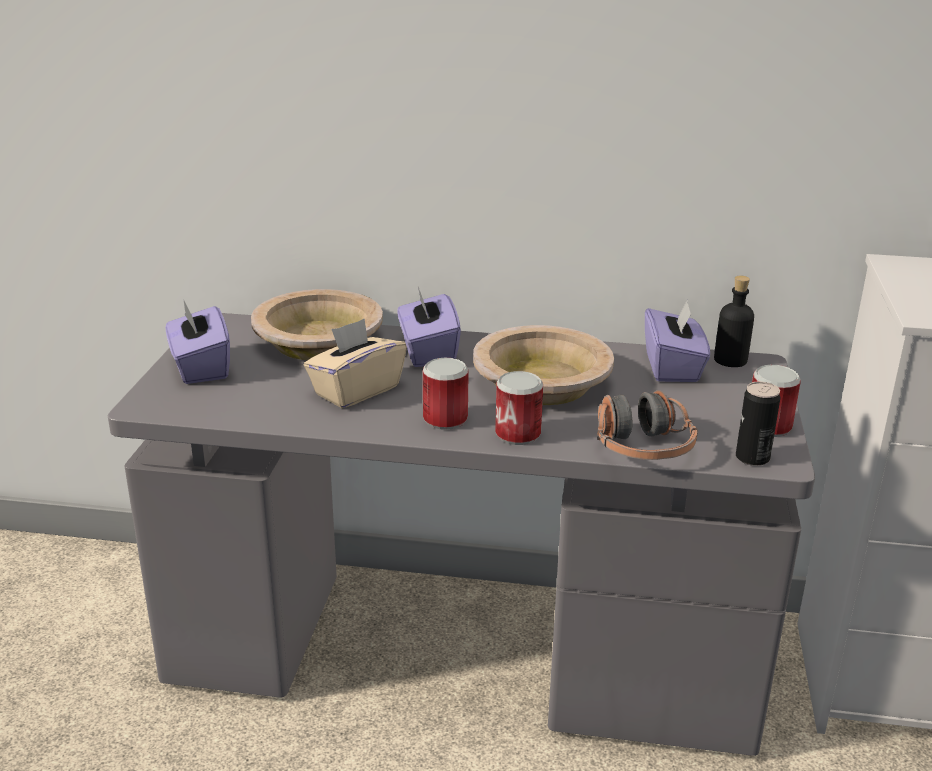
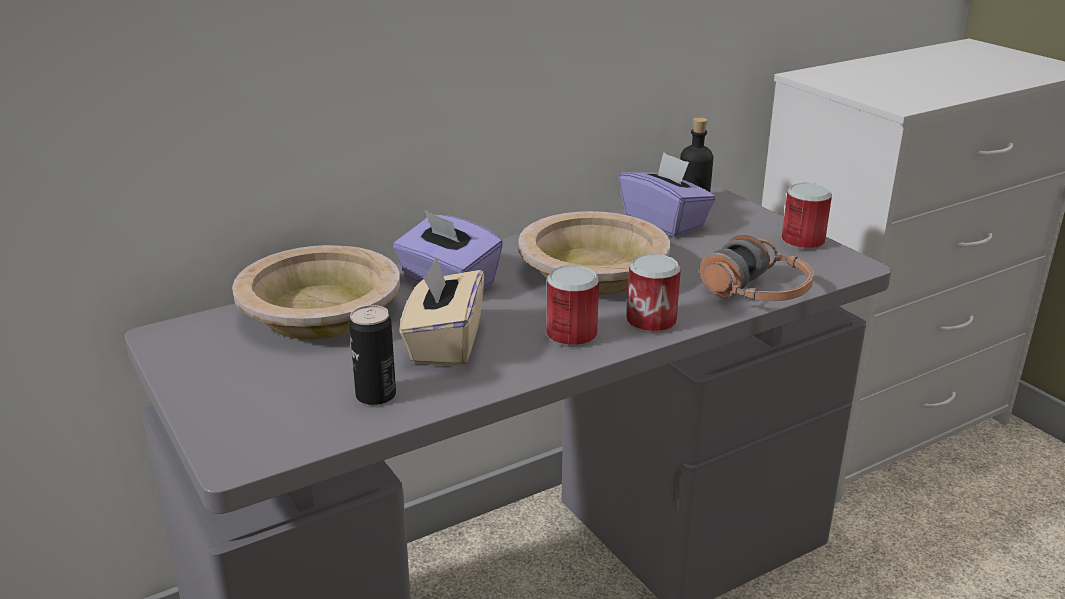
camera: 40 degrees left, 0 degrees up
(200, 367) = (231, 390): purple tissue box -> none
(752, 458) = (834, 269): can -> can (376, 395)

